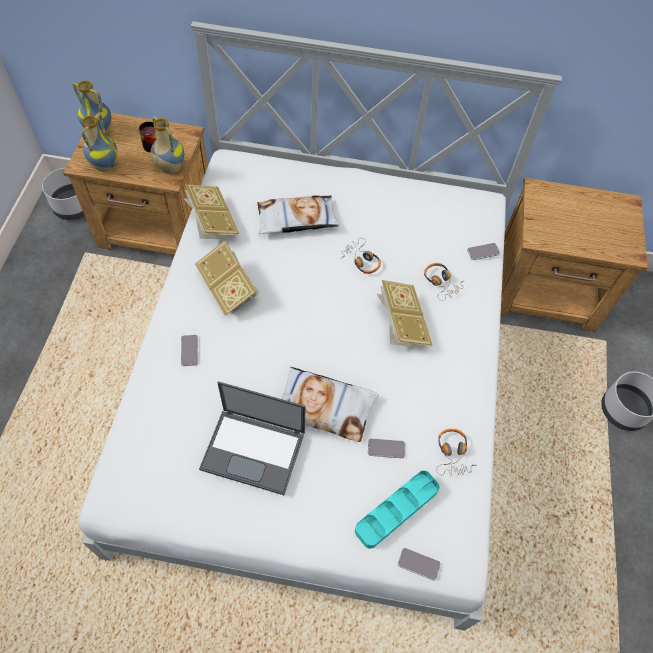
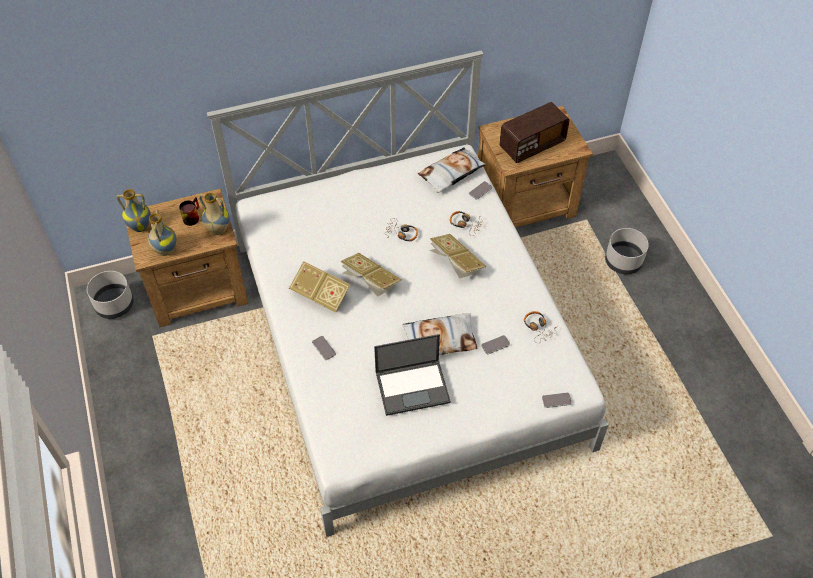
camera: 25 degrees left, 5 degrees down
(211, 222) = (275, 256): book -> book (370, 282)
(296, 219) = (336, 226): pillow -> pillow (451, 174)
(396, 510) = (524, 377): turquoise tray -> none
(576, 225) = (532, 145): none -> radio

